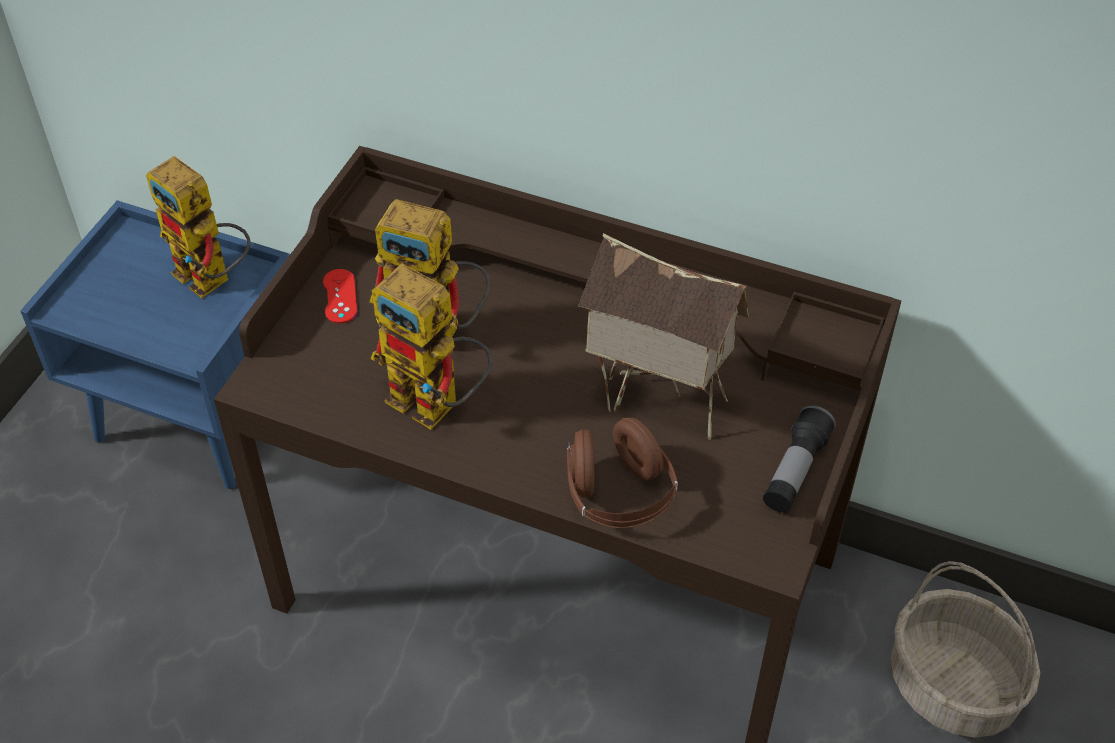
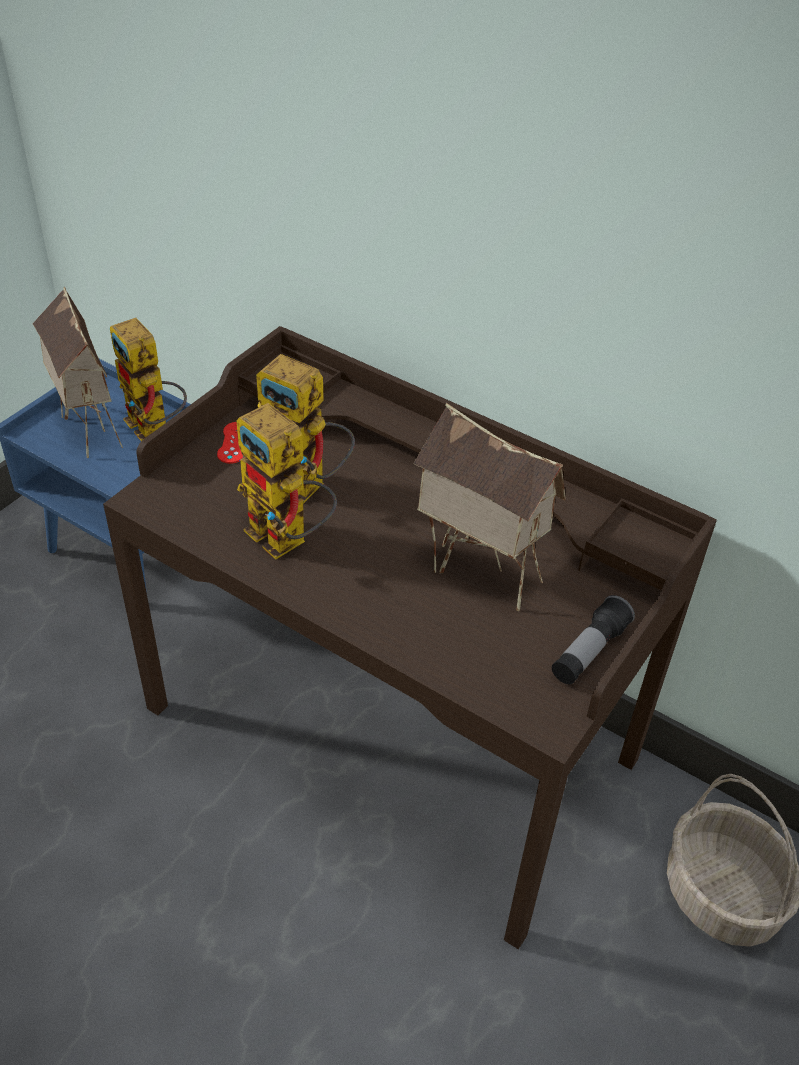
camera: 10 degrees right, 5 degrees down
(131, 292) = (87, 428): none -> toy house
(618, 495) = (423, 643): brown headphones -> none

